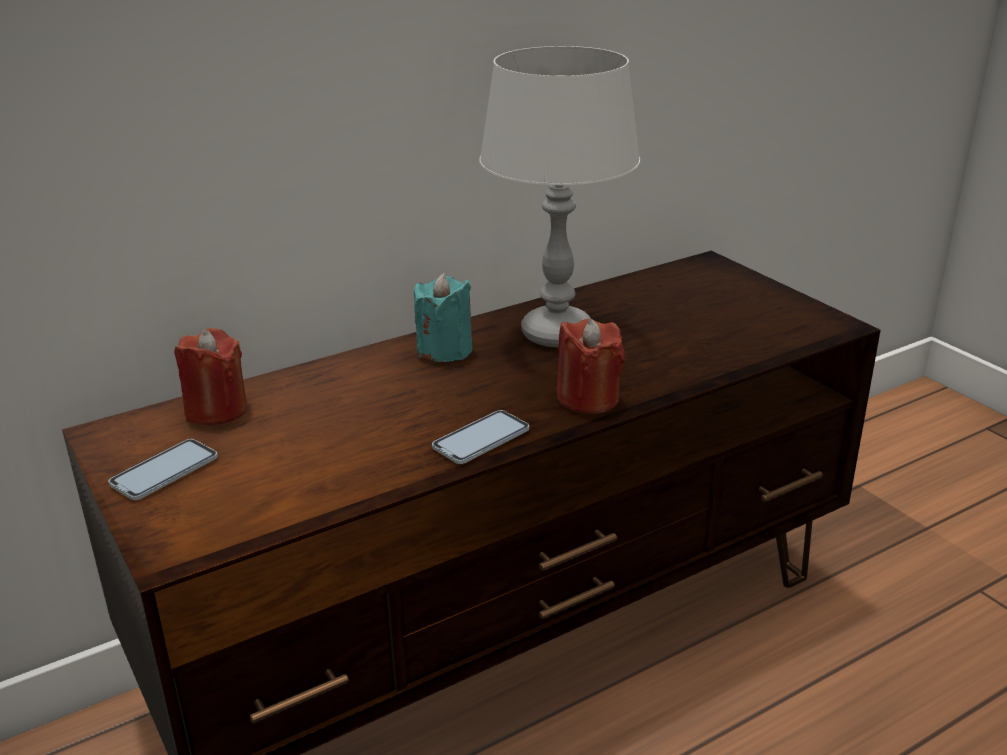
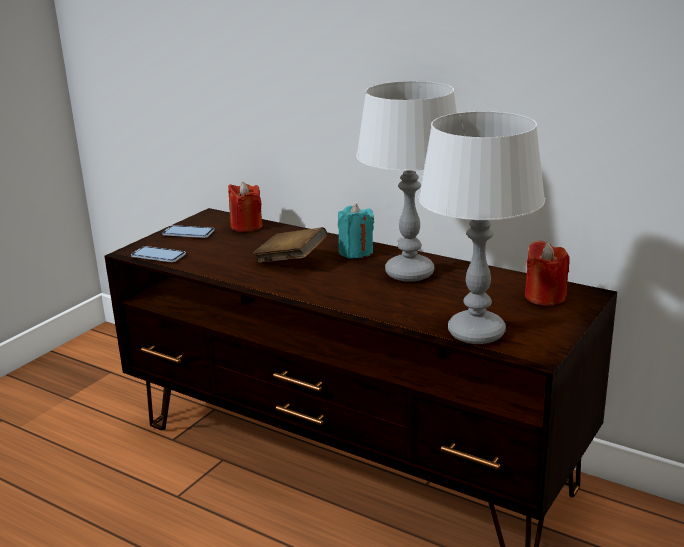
camera: 65 degrees right, 5 degrees down
(418, 403) = (291, 261): none -> brown book
(481, 439) = (267, 283): phone -> phone (158, 256)
(588, 398) = (336, 298): red candle -> red candle (544, 297)
(762, 339) = (476, 332): none -> grey table lamp

